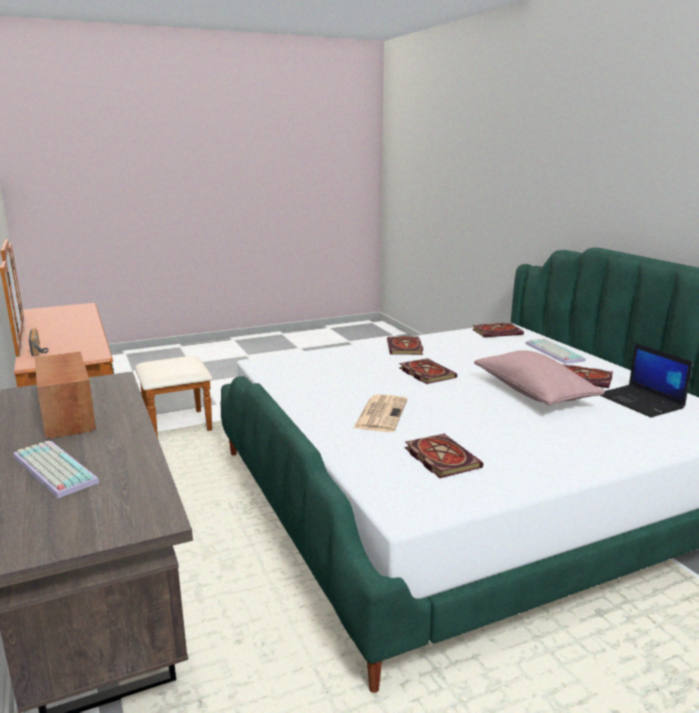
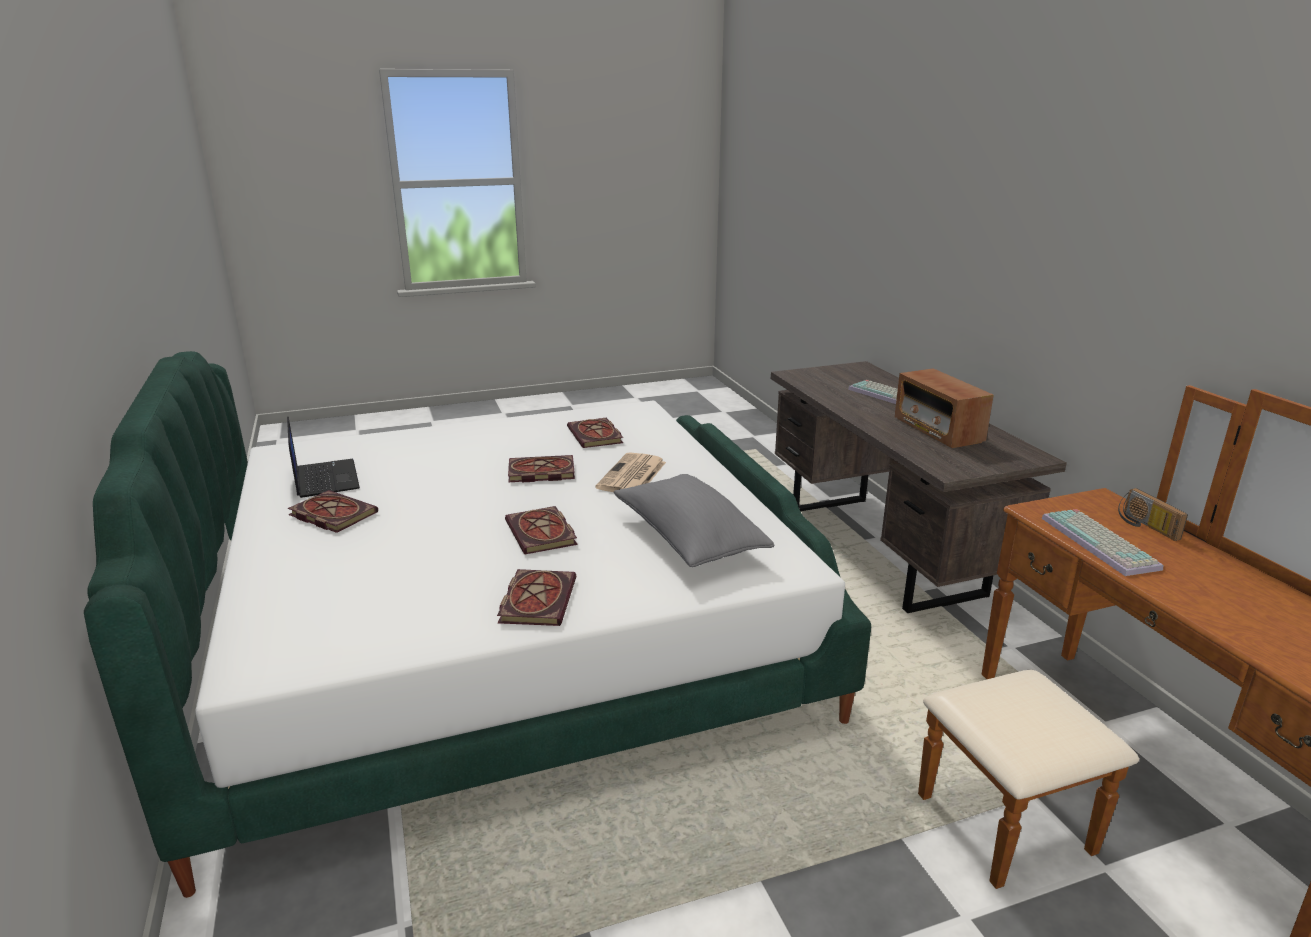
camera: 175 degrees left, 5 degrees up
(327, 373) = (688, 539): none -> grey pillow
(498, 332) = (294, 653): book -> book (539, 472)
(533, 393) = (432, 494): pink pillow -> none
(552, 352) = (283, 575): keyboard -> keyboard (1101, 543)

